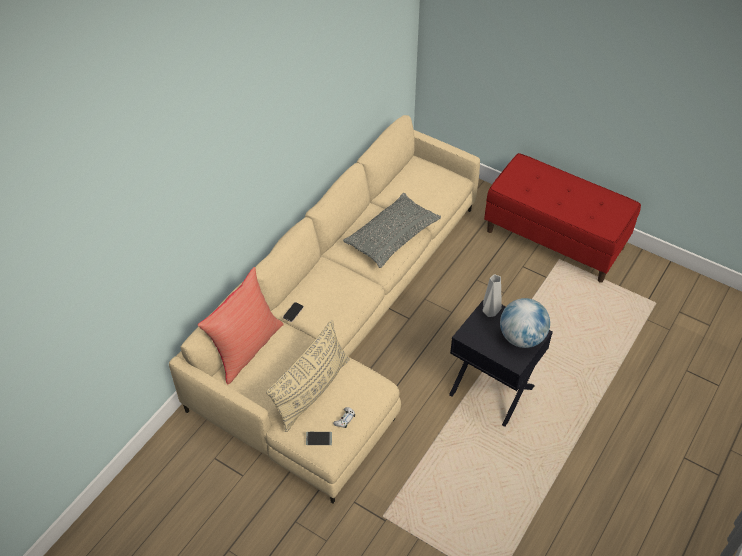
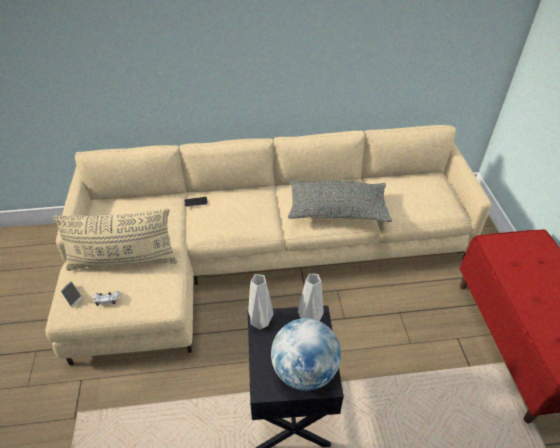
camera: 50 degrees right, 5 degrees down
(246, 348) = (138, 200): red pillow -> none
(468, 336) = (261, 322): none -> grey vase

